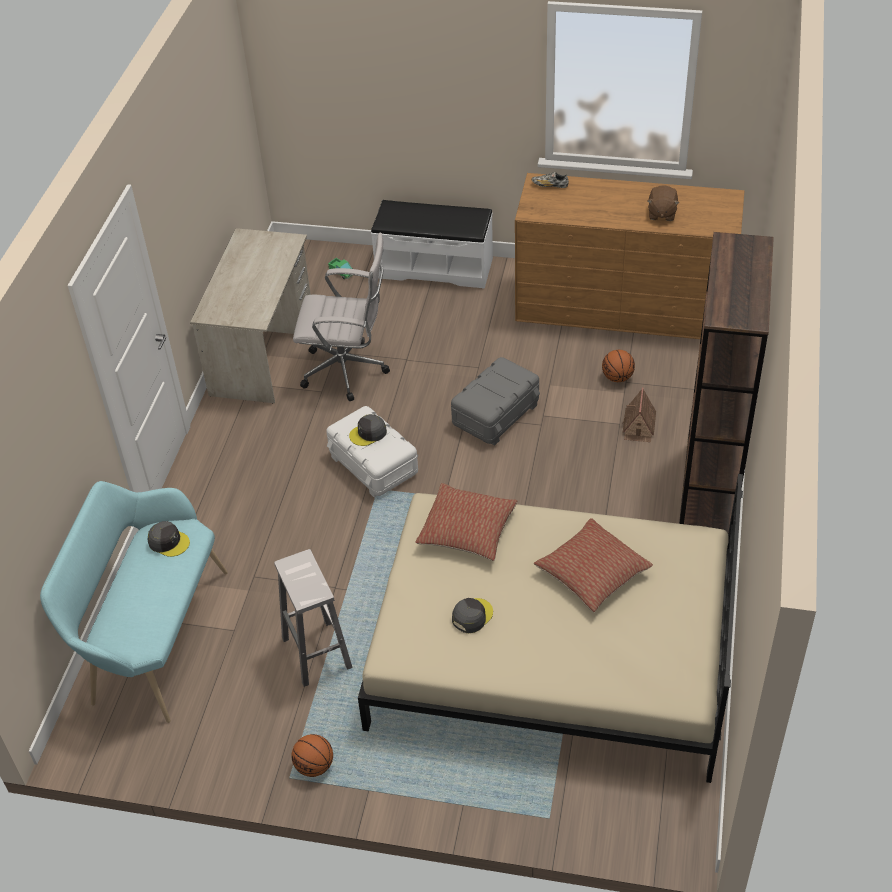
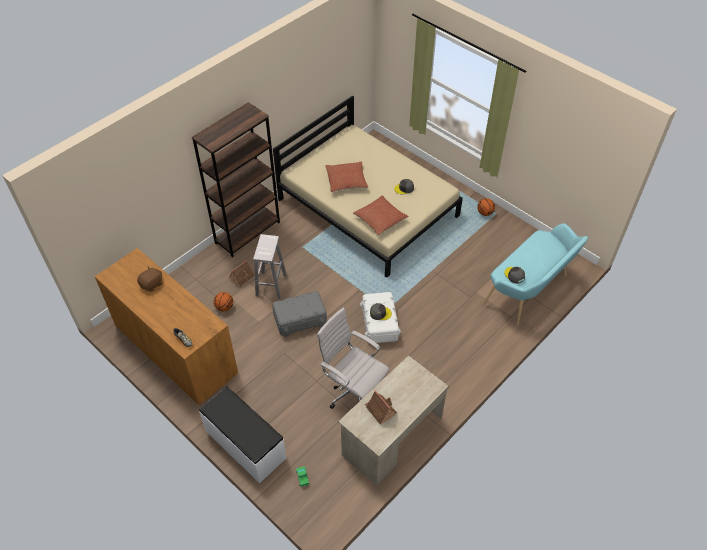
camera: 150 degrees left, 5 degrees up
(263, 263) = (380, 410): none -> toy house
(317, 654) = (460, 250): white stool -> white stool (271, 284)

